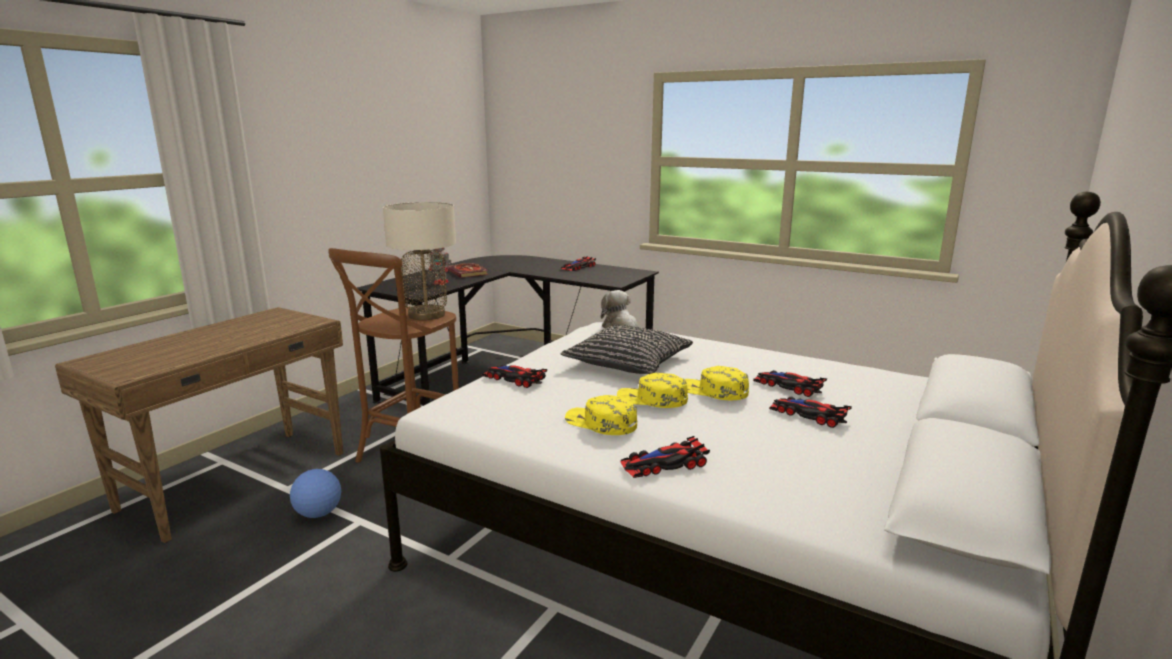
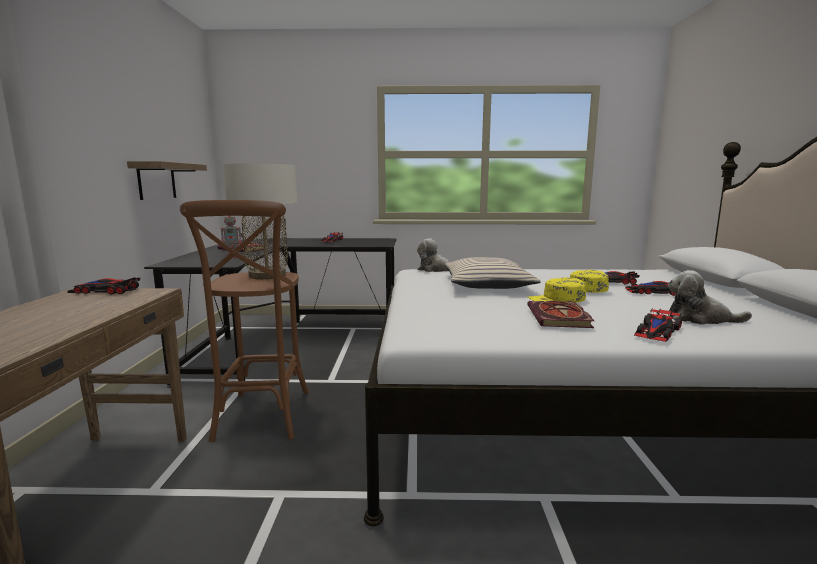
camera: 30 degrees left, 5 degrees down
(319, 513) = (223, 502): football -> none
(397, 196) = (156, 181): none -> shelf
(513, 379) = (430, 305): toy car -> toy car (105, 291)
(600, 423) = (560, 318): yellow cap -> book
(629, 362) = (487, 284): black pillow -> beige pillow
(758, 463) = (699, 319): none -> plush toy

